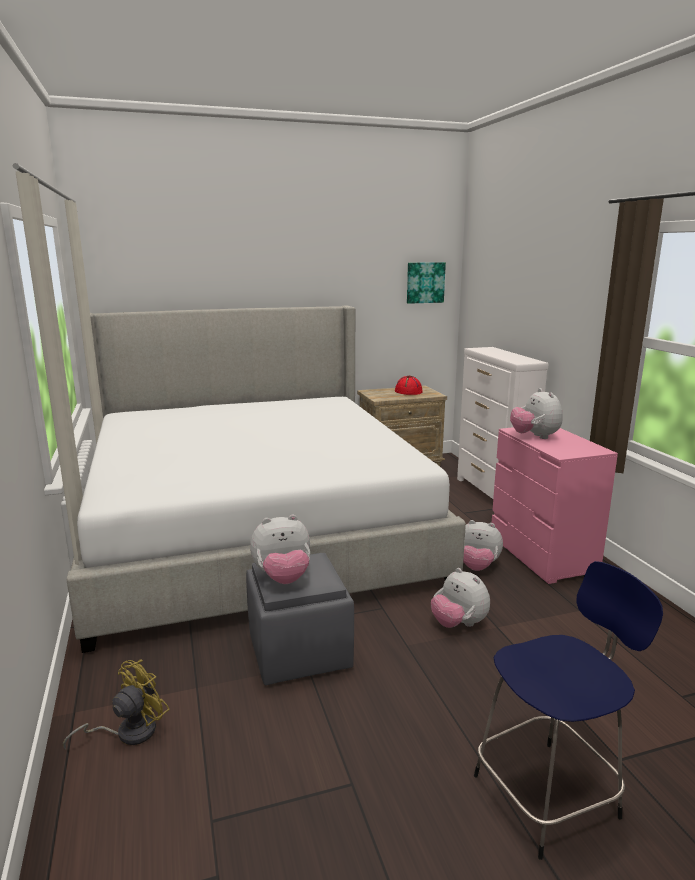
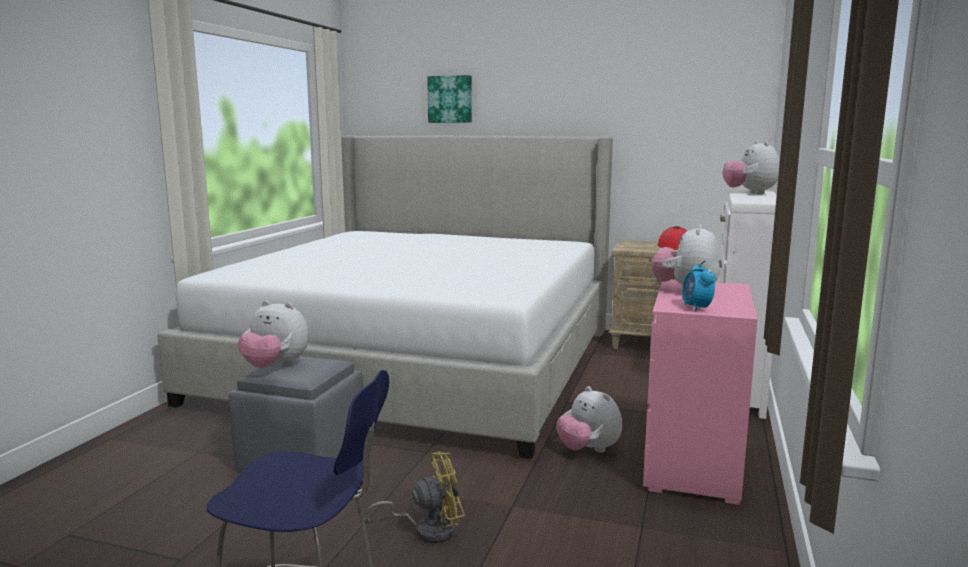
camera: 35 degrees right, 5 degrees down
(128, 732) = (115, 462): yellow fan -> yellow fan (427, 529)
(425, 282) = (720, 110): picture -> picture (450, 99)
(458, 624) = (476, 489): plush toy -> plush toy (749, 193)
(574, 451) = (696, 308): none -> alarm clock

